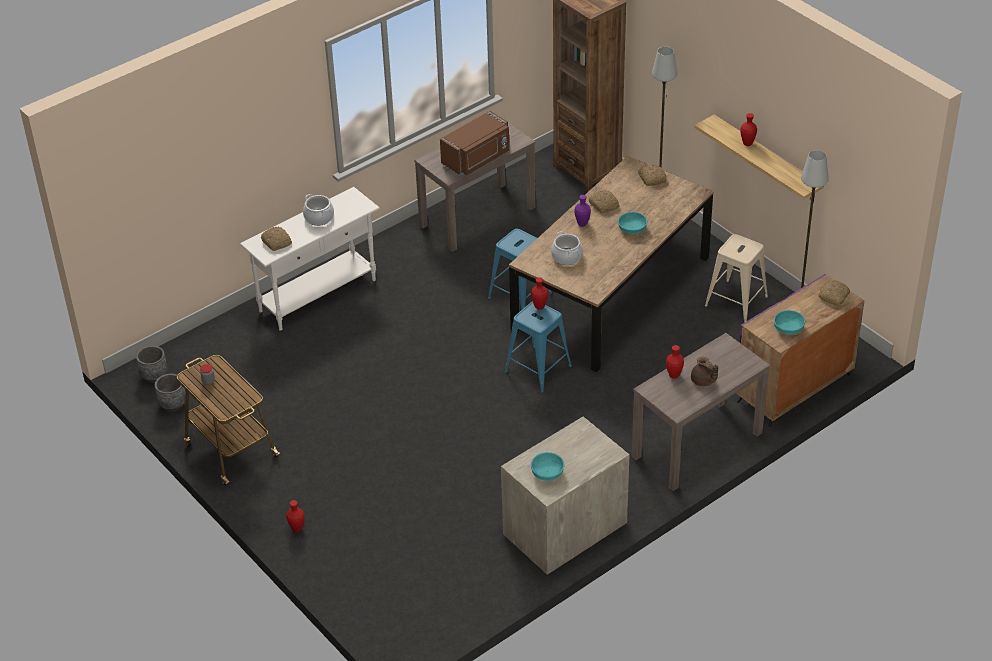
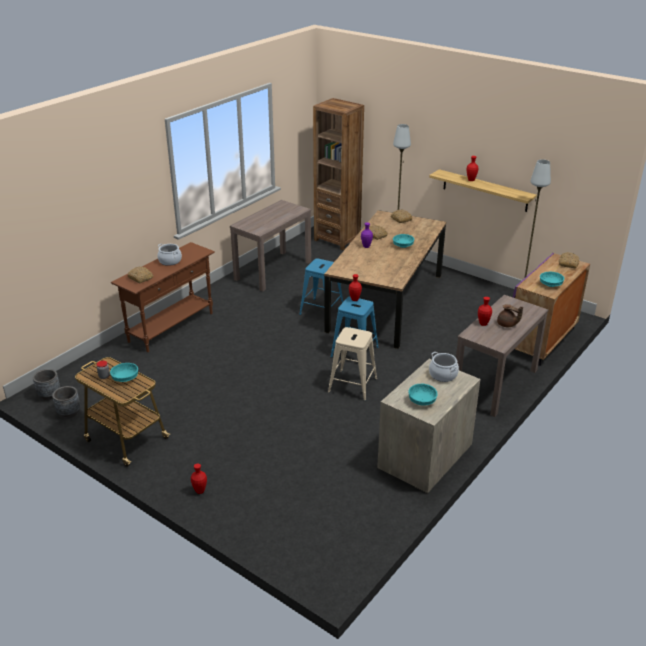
camera: 15 degrees left, 10 degrees down
(231, 388) = (126, 378): none -> turquoise bowl
(318, 295) = (171, 327): white console table -> brown console table
(477, 158) = (274, 221): brown microwave -> none
(566, 257) = (365, 265): cooking pot -> cooking pot (443, 375)
(736, 301) = (472, 296): beige stool -> beige stool (352, 385)

